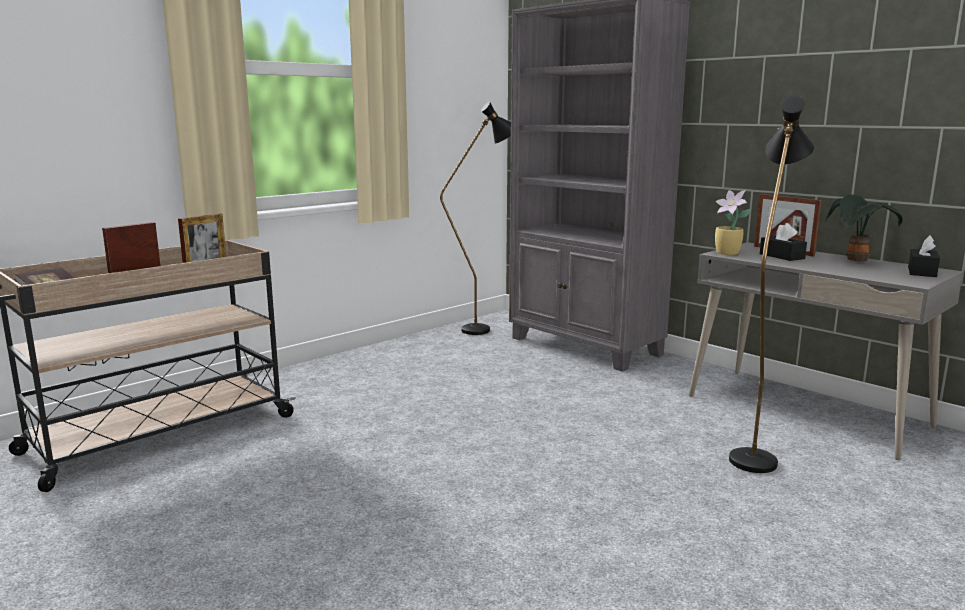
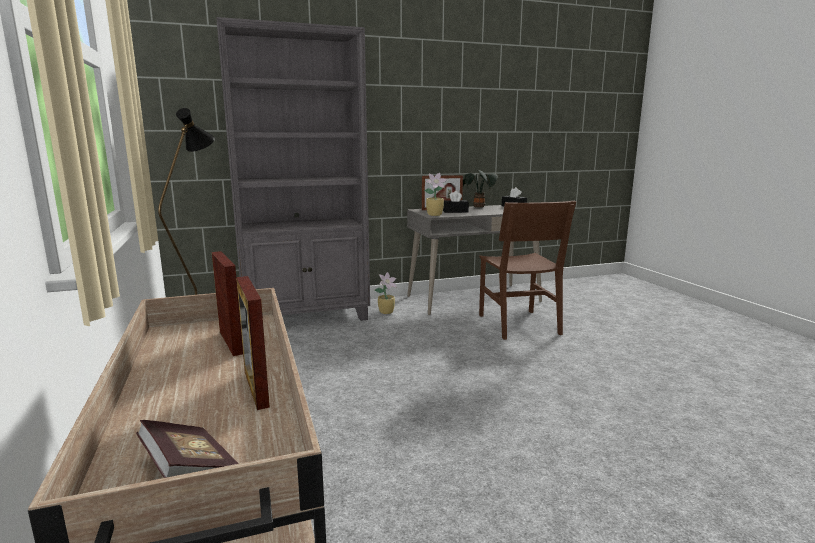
camera: 65 degrees left, 0 degrees up
(661, 374) = (387, 312): none -> potted plant
(753, 454) = (518, 324): black floor lamp -> brown chair

